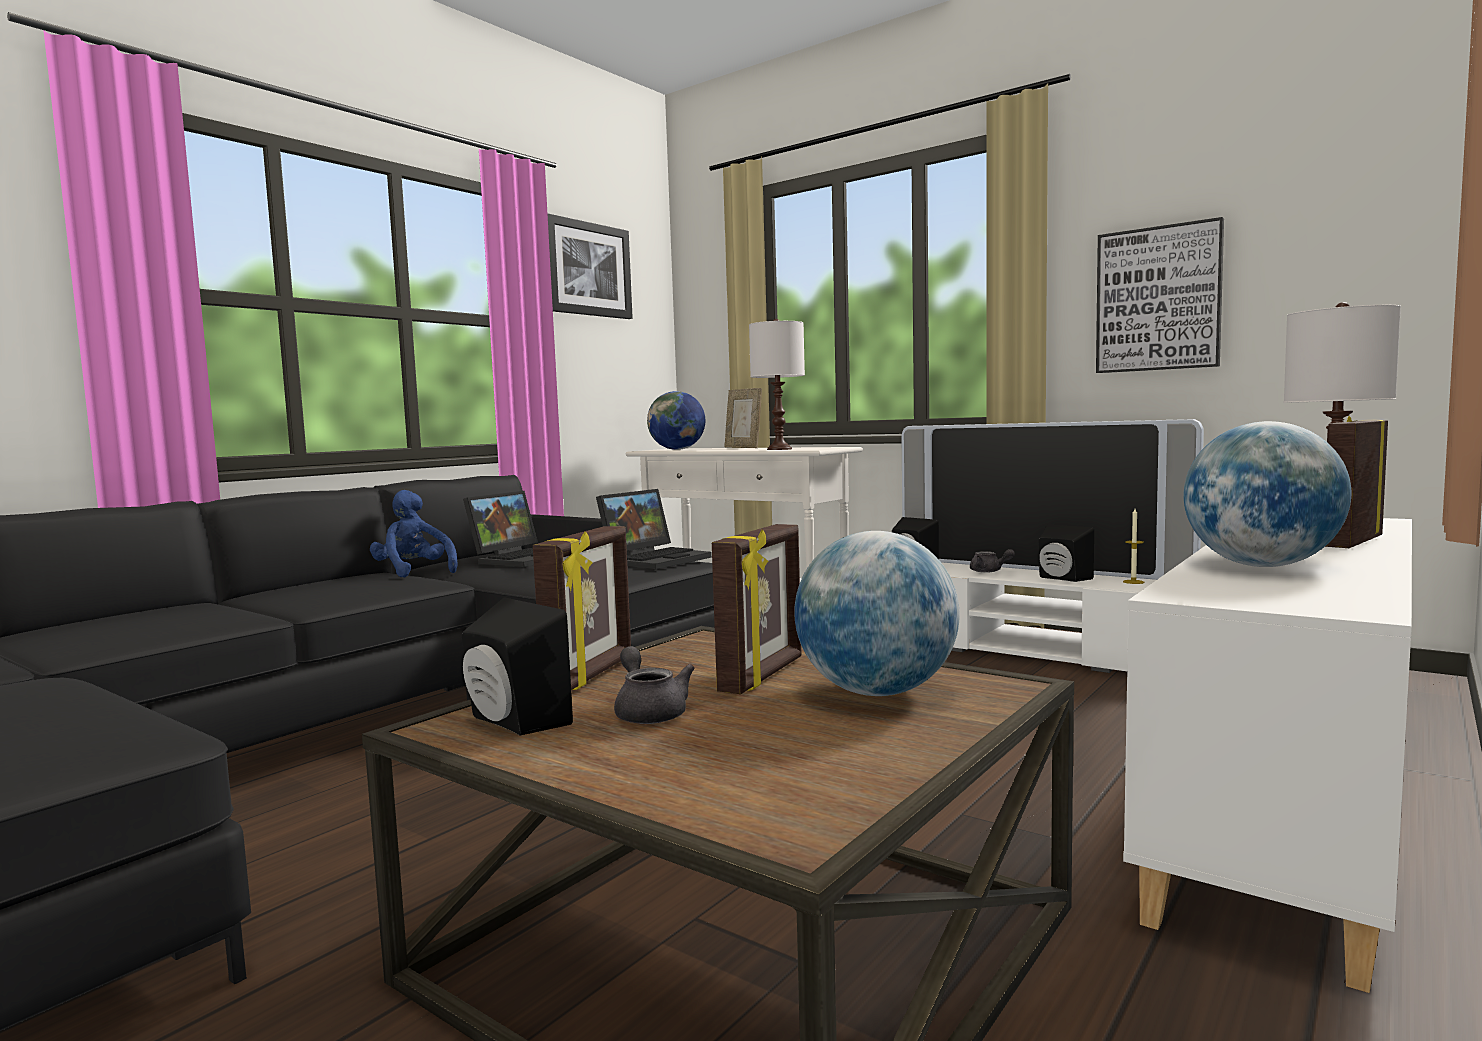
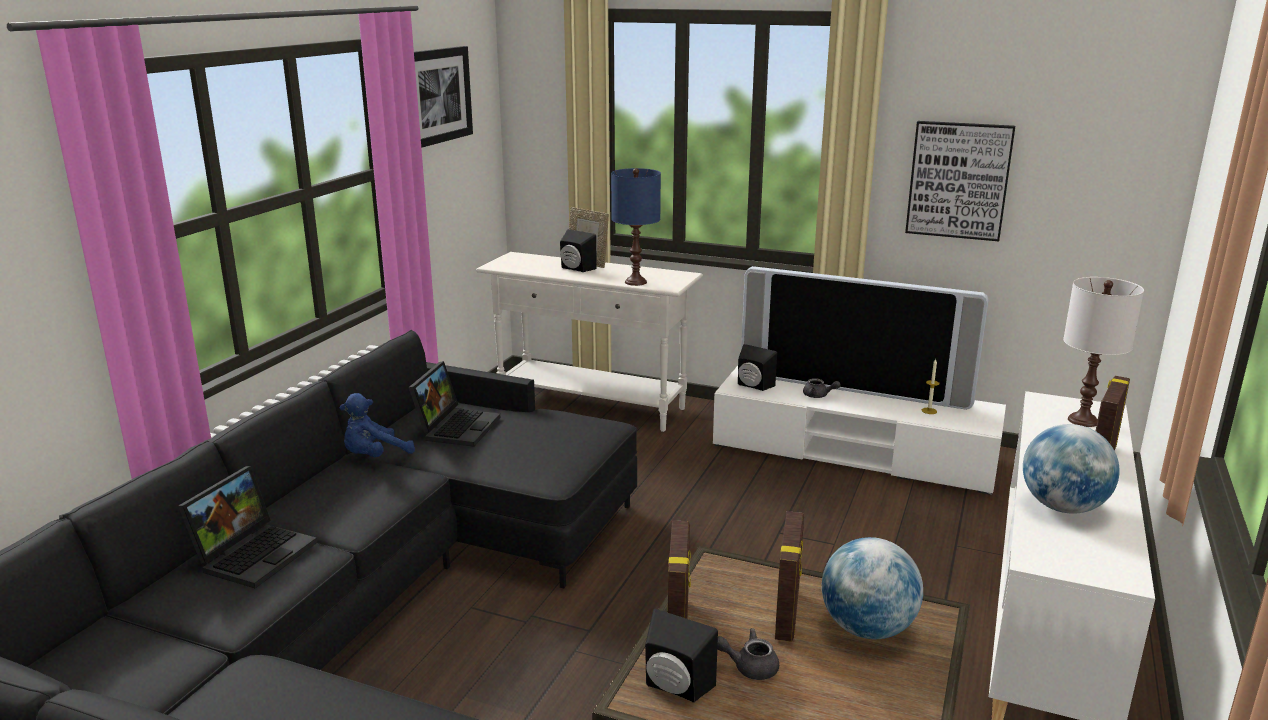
camera: 15 degrees left, 15 degrees up
(413, 572) = (374, 456): blue plush toy -> blue plush toy turned 75 degrees counterclockwise
(649, 712) = (749, 667): grey teapot -> grey teapot turned 45 degrees counterclockwise
(655, 560) = (577, 426): laptop -> laptop (255, 553)
(677, 449) = (525, 265): globe -> none
(779, 449) = (636, 282): white table lamp -> blue table lamp
(1061, 578) = (876, 407): black speaker -> black speaker (575, 269)

